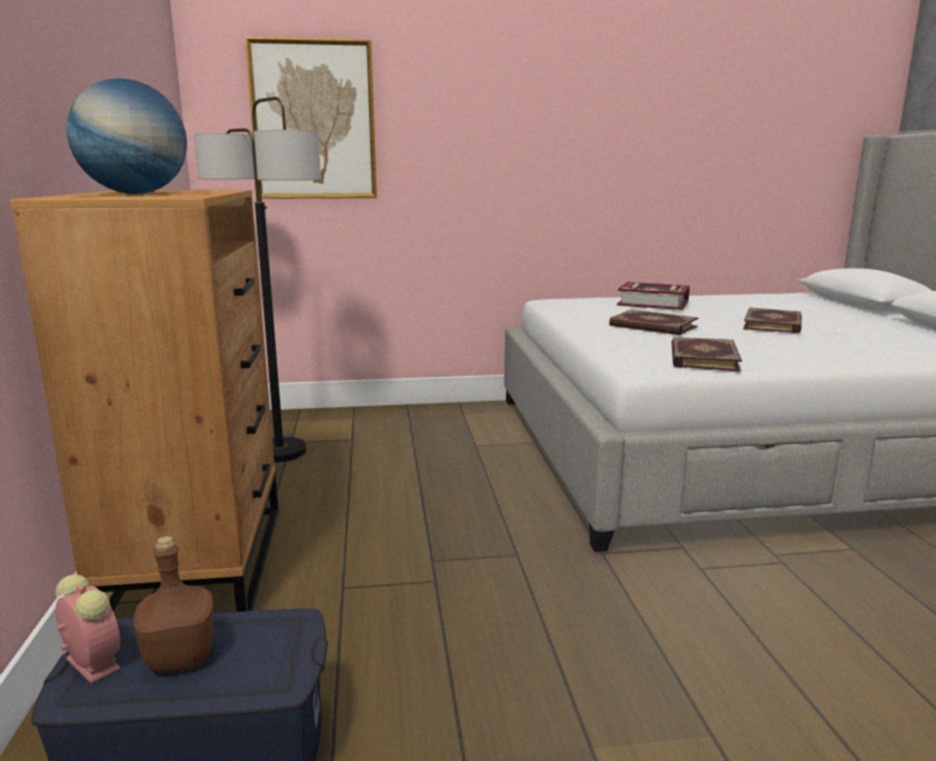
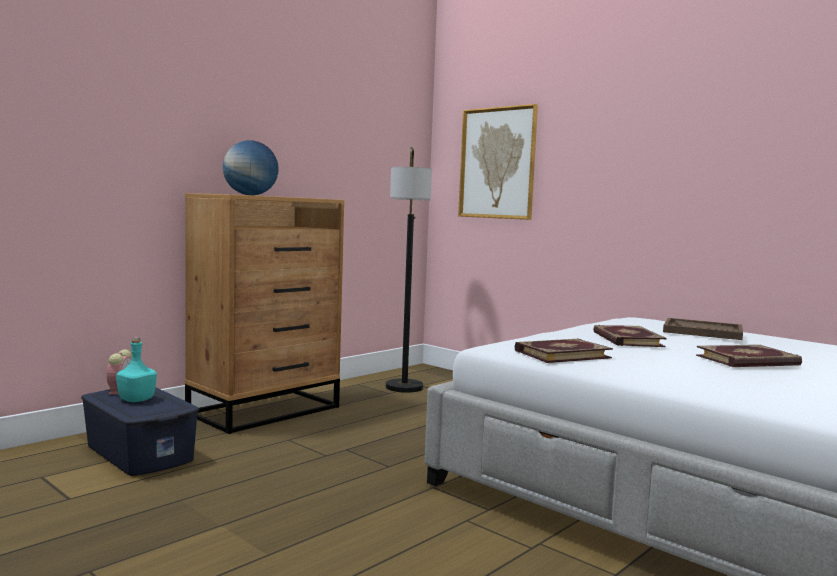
camera: 50 degrees right, 10 degrees down
(179, 659) = (136, 400): brown bottle -> turquoise bottle
(653, 303) = (703, 331): book -> brown tray

